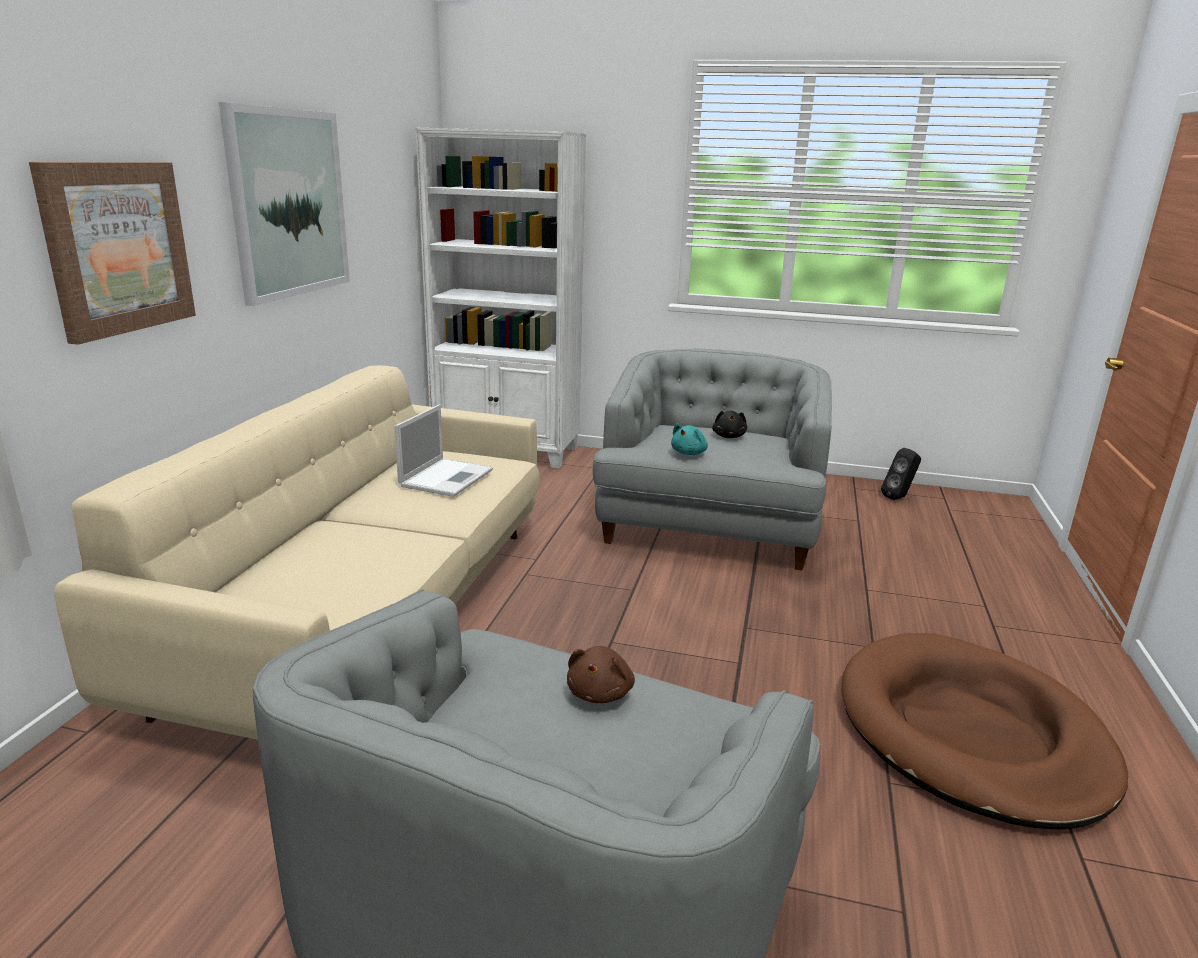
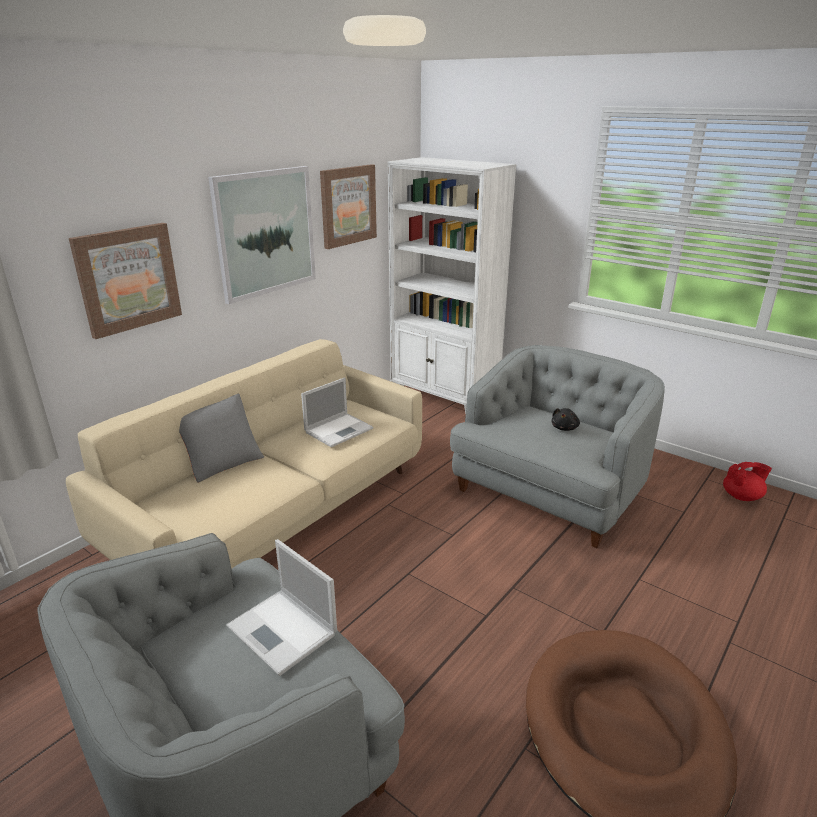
camera: 25 degrees right, 5 degrees up
(300, 537) = (222, 461): none -> grey pillow
(376, 182) = (348, 205): none -> picture
(601, 693) = (283, 631): brown plush toy -> laptop
(689, 453) = (519, 439): turquoise plush toy -> none
(899, 497) = (742, 496): black speaker -> red teapot

